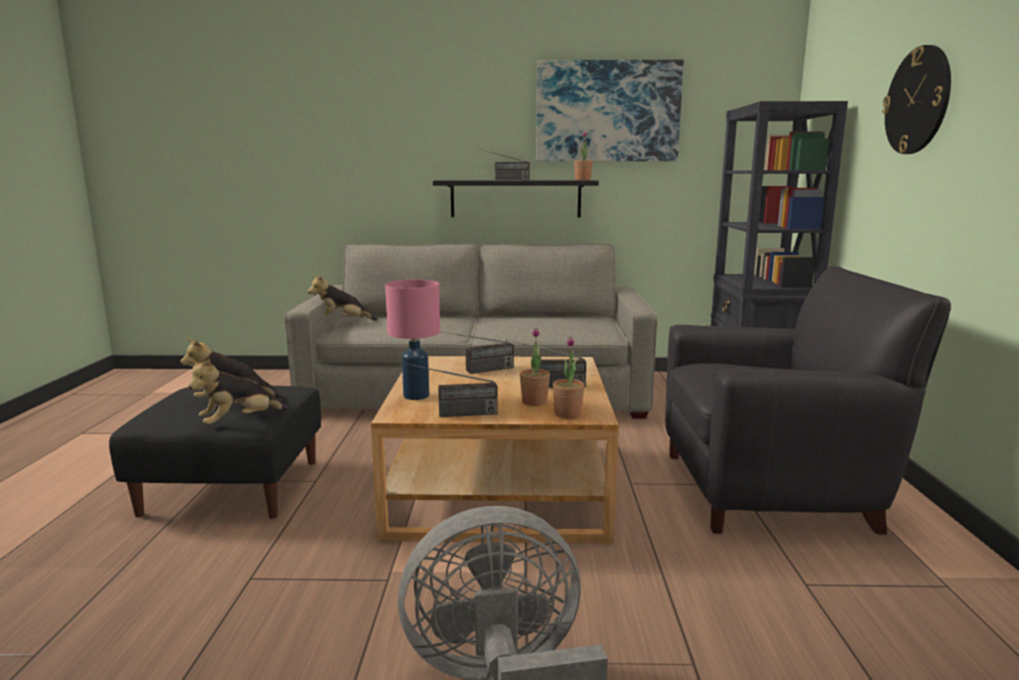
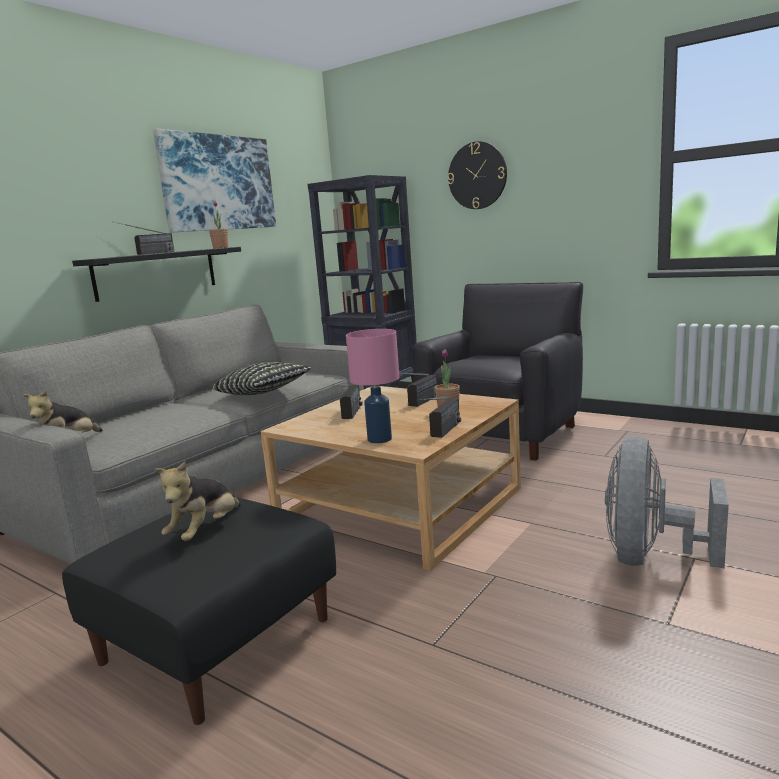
camera: 55 degrees left, 0 degrees up
(239, 422) = (279, 532): plush toy -> none
(514, 331) = (263, 393): none -> pillow
(567, 414) = (484, 406): potted plant -> none

